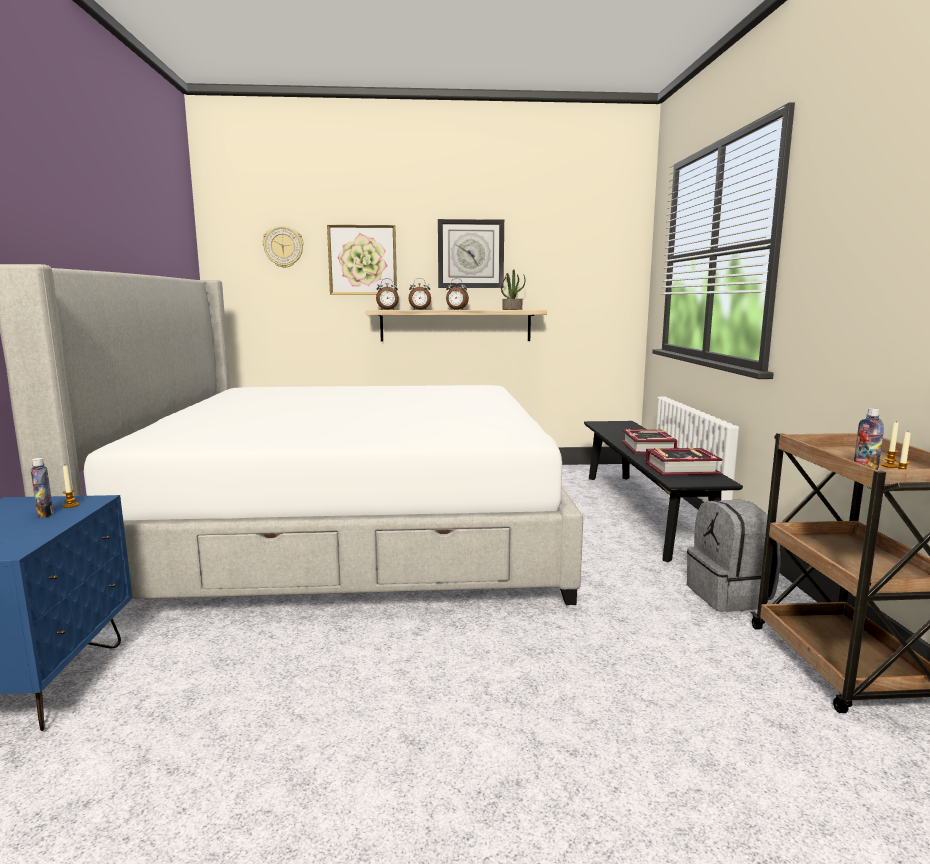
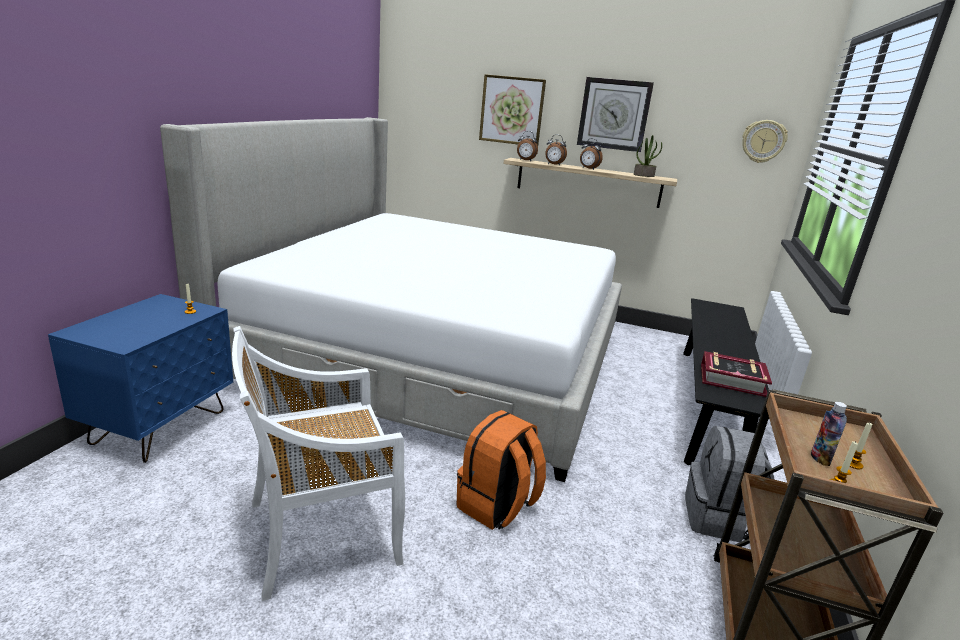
camera: 20 degrees right, 10 degrees up
(45, 514) = (170, 316): bottle -> none
(283, 247) = (446, 92): wall clock -> wall clock (763, 141)
(355, 732) = (320, 534): none -> white chair
(529, 645) = (497, 506): none -> orange backpack
(648, 448) = (724, 346): book -> none

